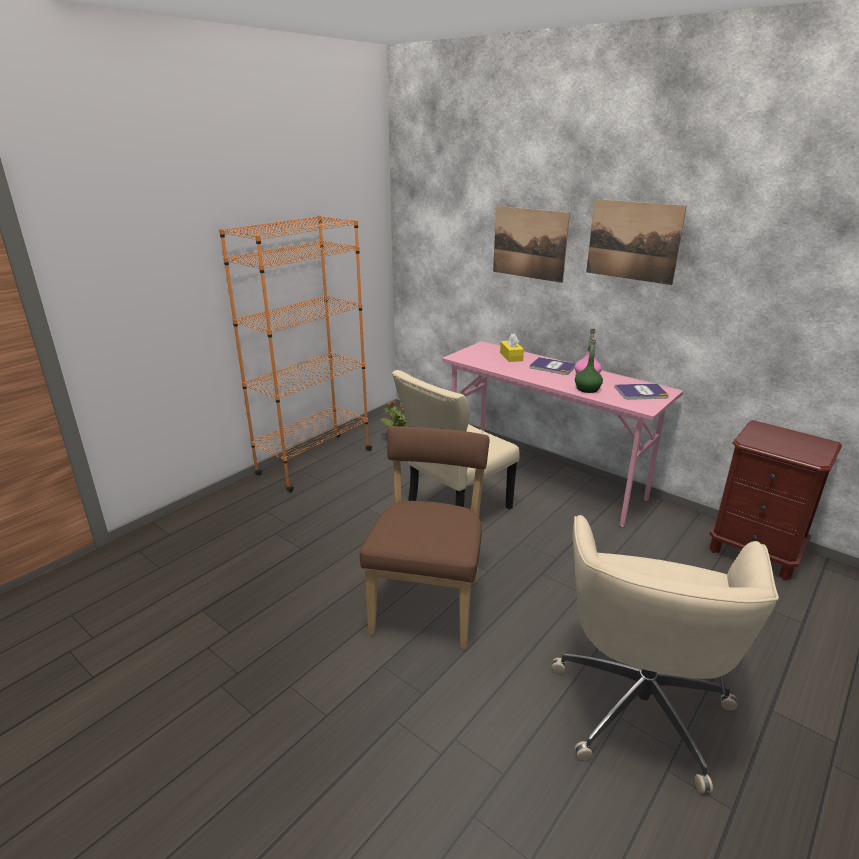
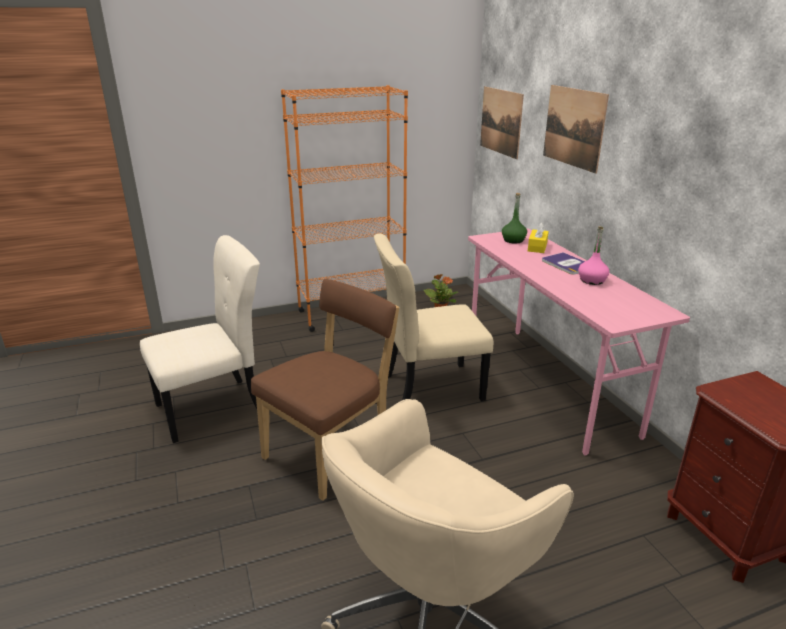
camera: 30 degrees right, 0 degrees up
(265, 604) = (215, 408): none -> beige chair
(587, 389) = (575, 292): green bottle -> green bottle (513, 240)
(633, 241) = (661, 130): picture -> picture (501, 121)
(641, 392) = (633, 308): book -> none

